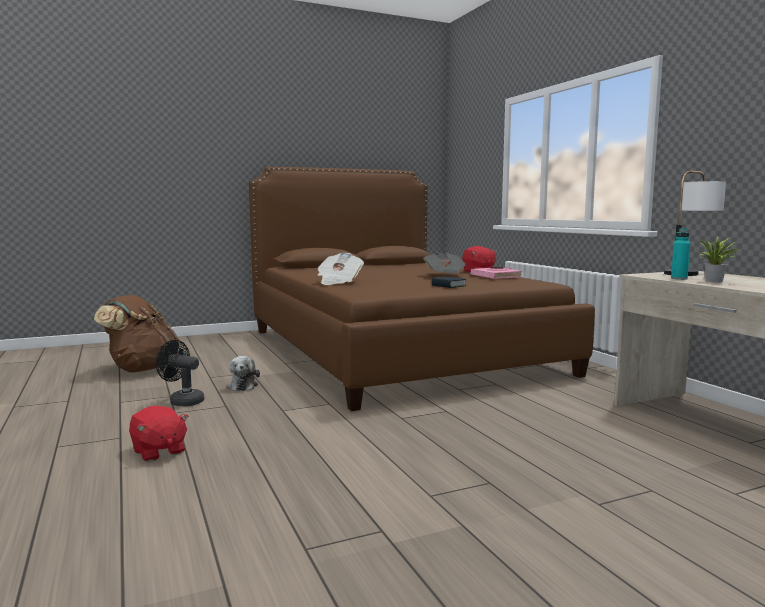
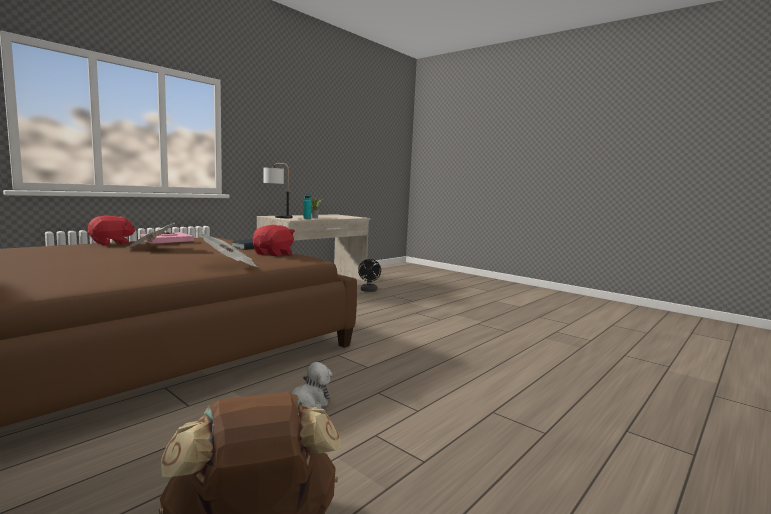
camera: 115 degrees left, 0 degrees up
(158, 451) = (489, 386): red plush toy -> red plush toy (274, 254)
(182, 401) = (385, 419): black fan -> black fan (369, 291)

